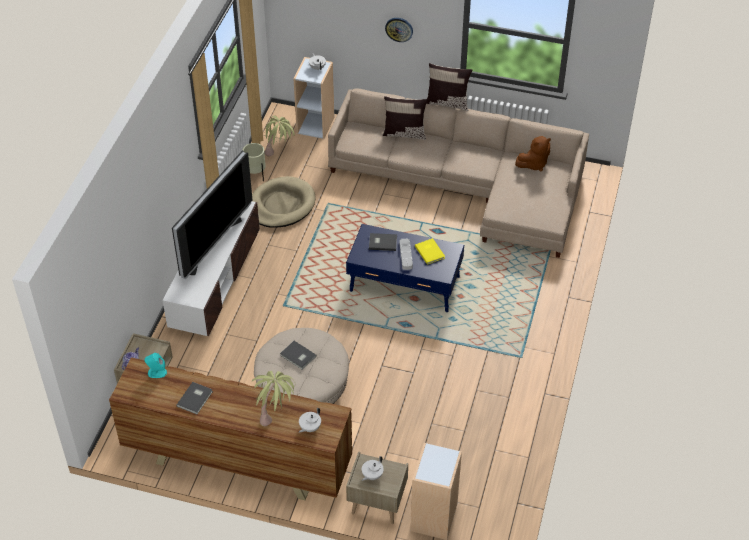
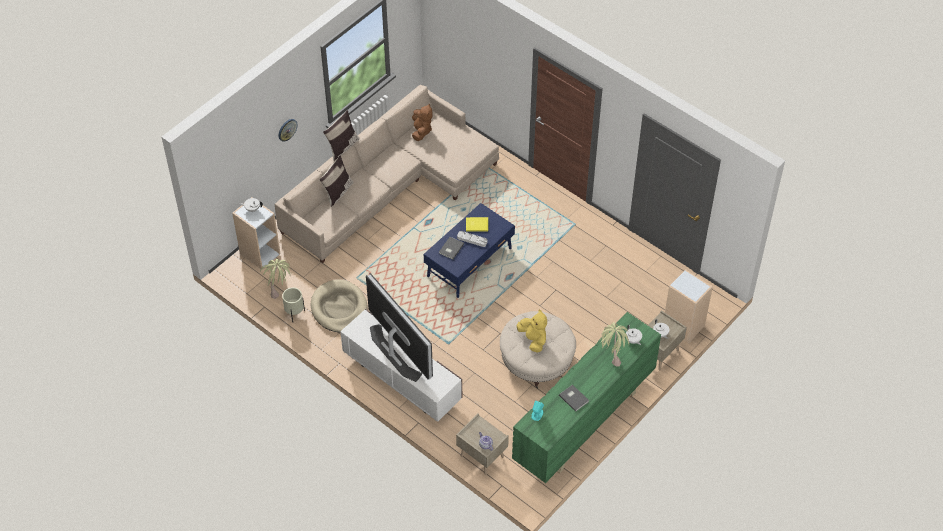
camera: 65 degrees left, 5 degrees up
(236, 464) = (584, 423): brown cabinet -> green cabinet
(298, 356) = (533, 339): grey book -> yellow plush toy

